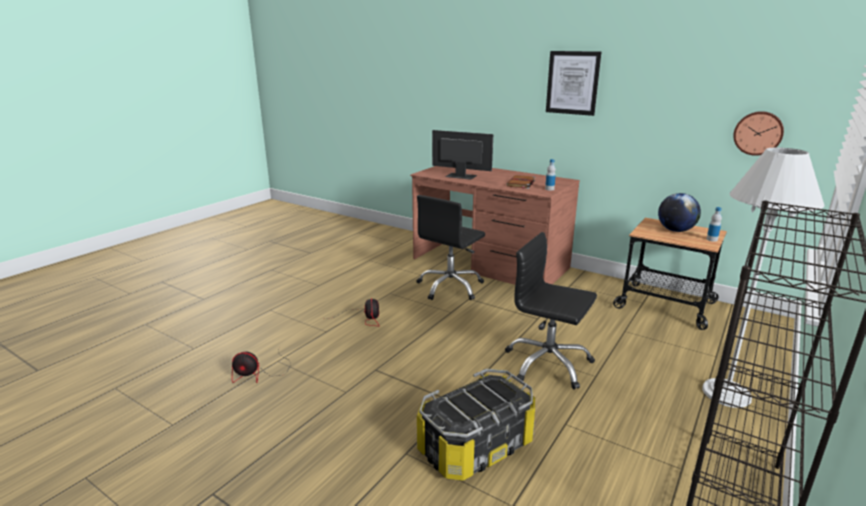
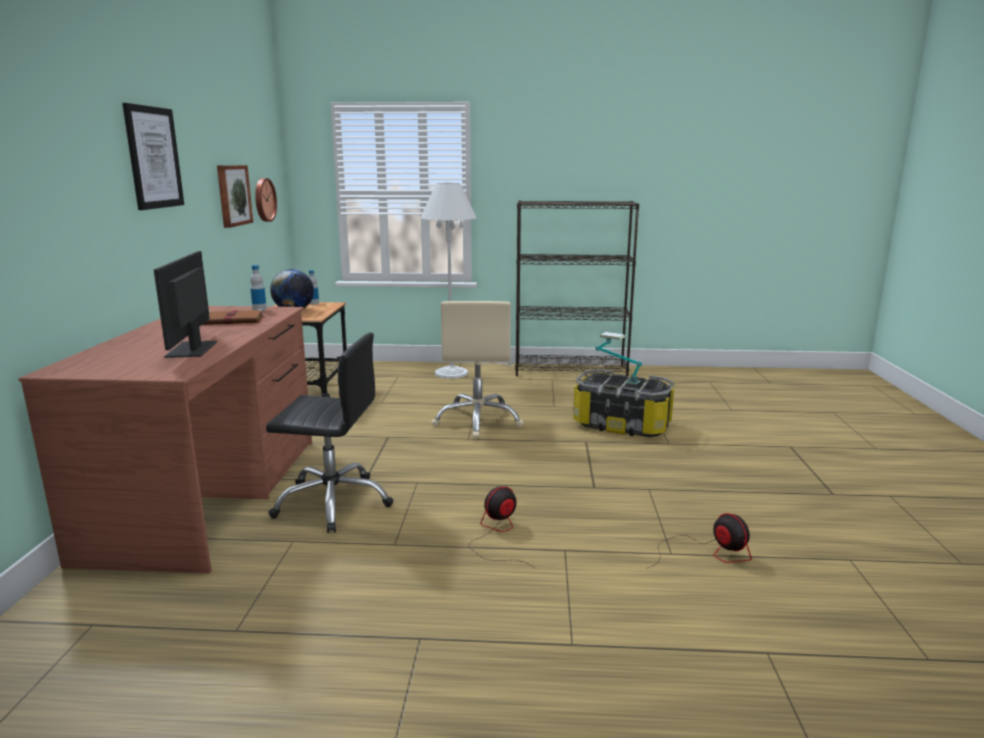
camera: 120 degrees left, 5 degrees down
(490, 399) = (616, 380): none -> table lamp
(547, 364) = (478, 421): black office chair -> beige office chair
(684, 119) = (233, 195): none -> picture

